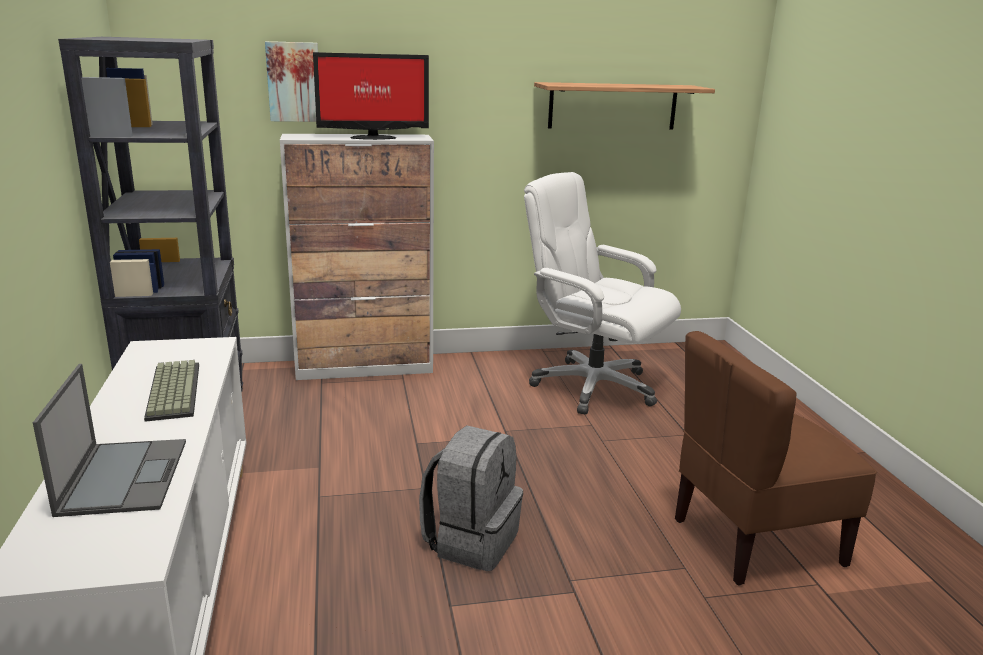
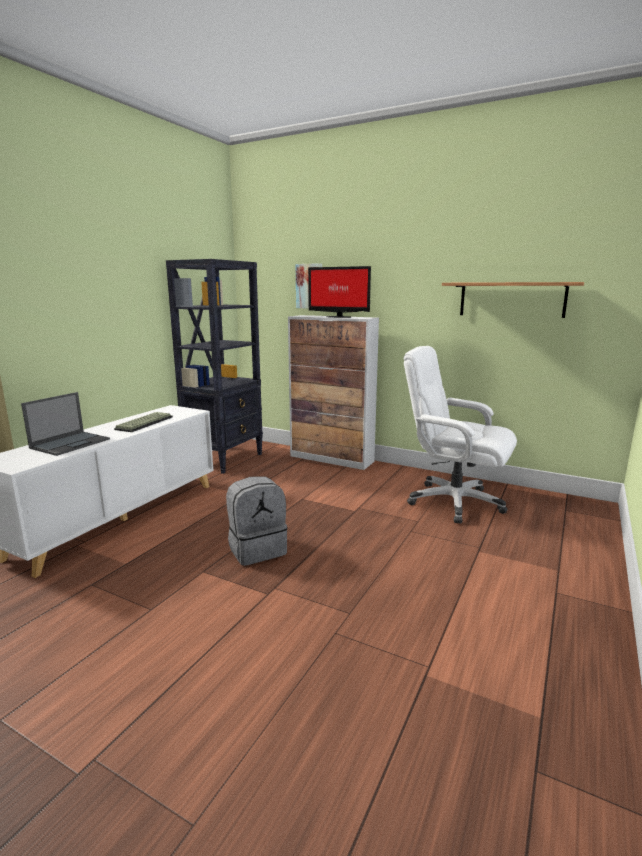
camera: 40 degrees right, 5 degrees down
(592, 386) = (453, 502): white office chair -> white office chair turned 45 degrees counterclockwise
(755, 541) = (424, 622): brown chair -> none

